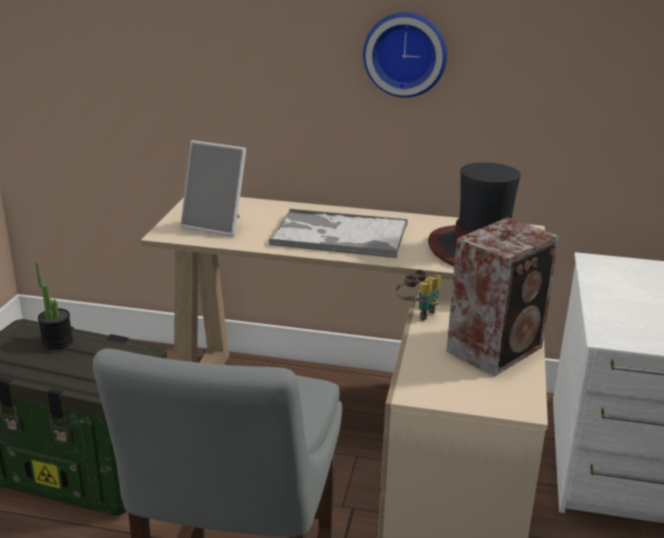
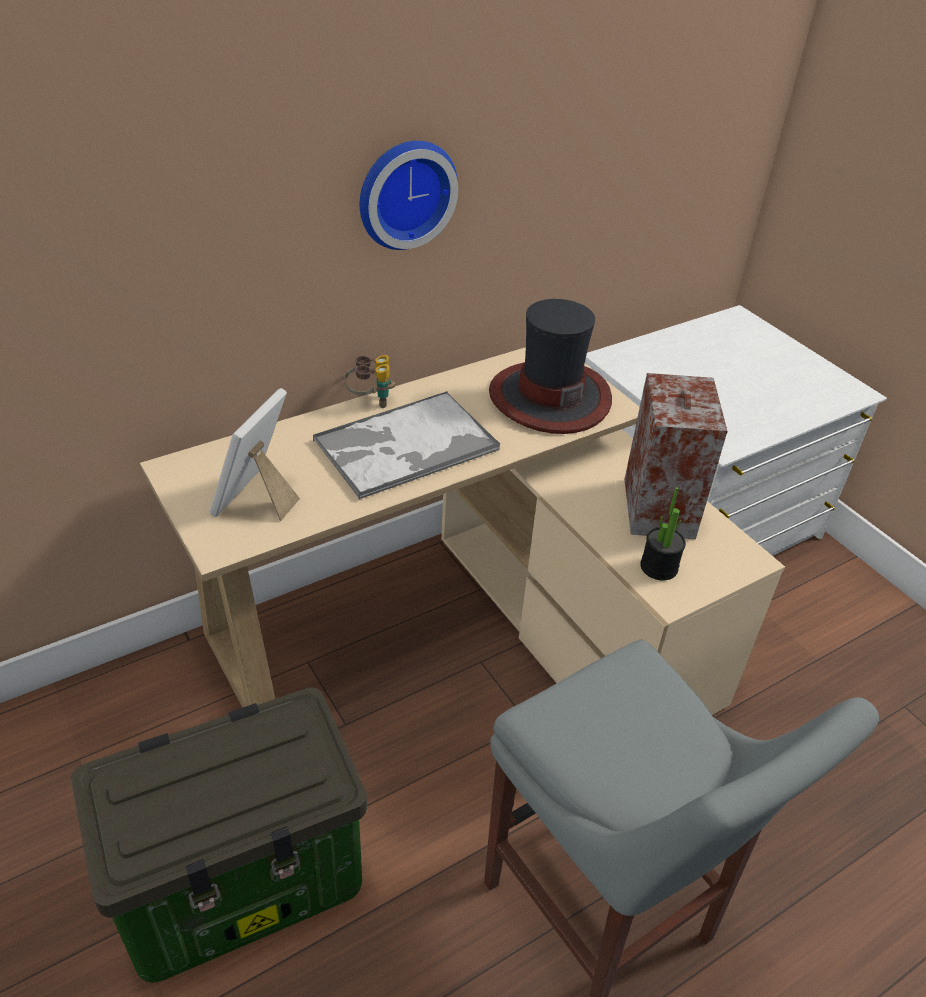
camera: 45 degrees left, 15 degrees up
(57, 341) = (186, 768): potted plant -> potted plant (659, 567)
(217, 225) = (258, 500): picture frame -> picture frame turned 135 degrees clockwise
(417, 312) = (551, 500): binoculars -> binoculars (370, 401)

